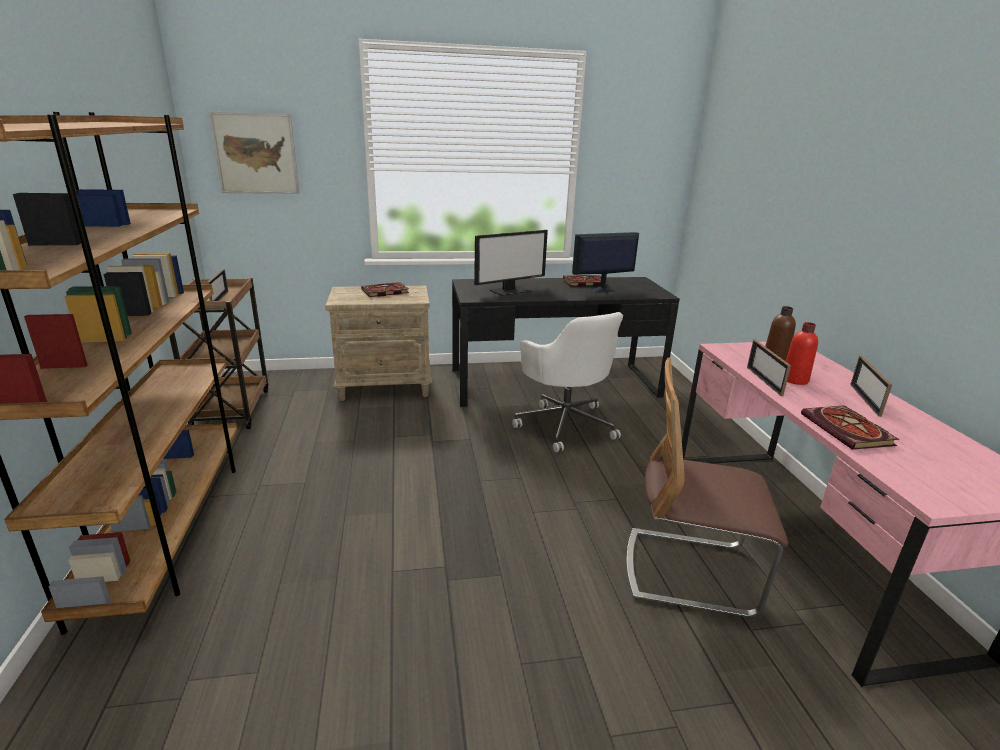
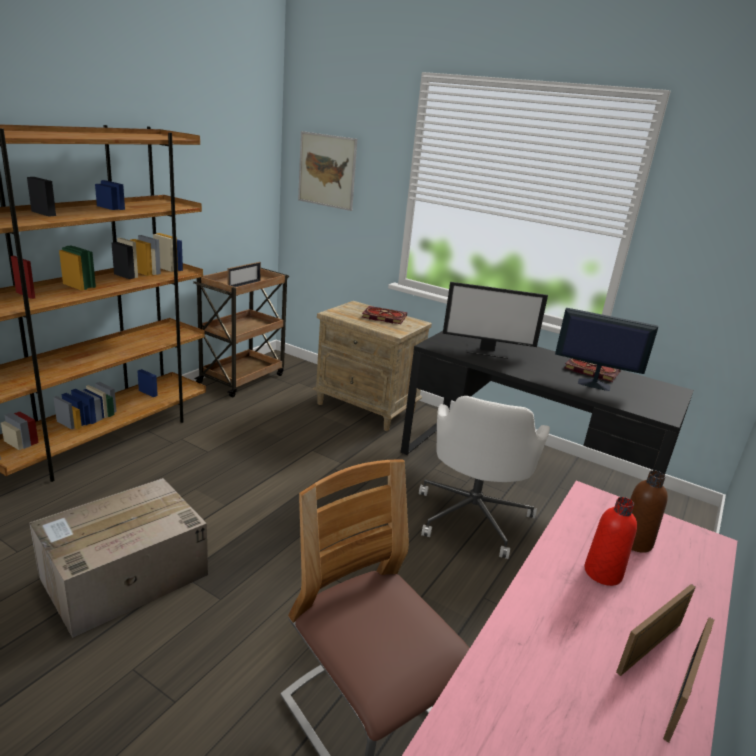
camera: 40 degrees right, 0 degrees up
(400, 615) = (122, 577): none -> cardboard box
(764, 381) = (556, 552): picture frame -> picture frame (681, 696)
(849, 431) = (525, 657): book -> none

